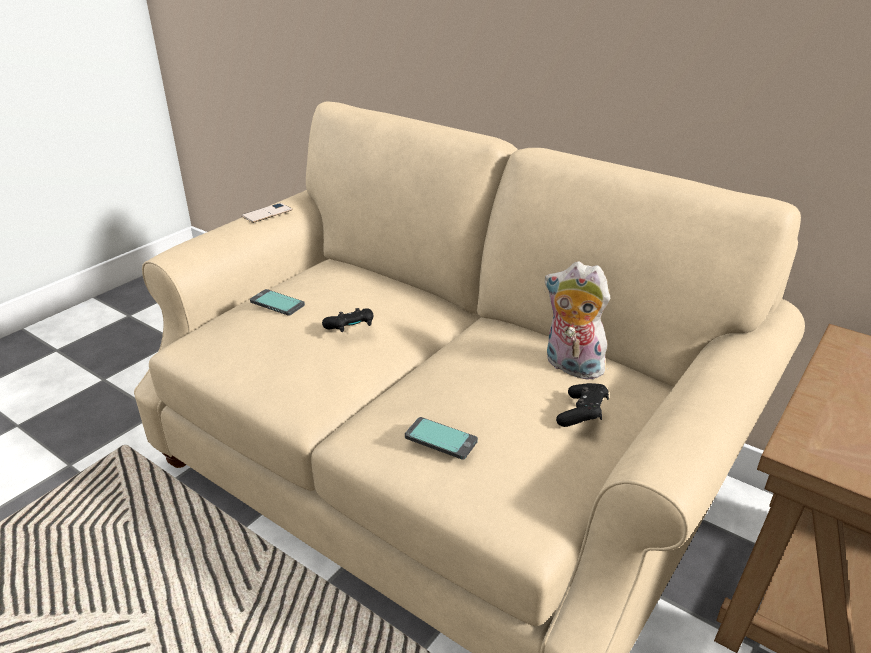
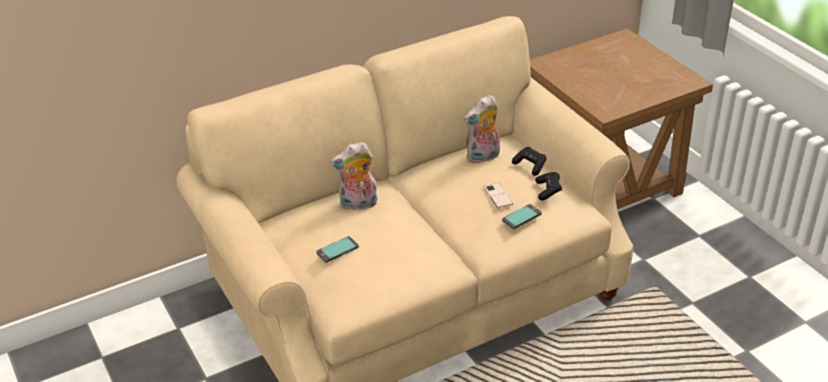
camera: 65 degrees left, 5 degrees up
(267, 213) = (237, 215): phone -> phone (498, 196)
(351, 329) = (394, 224): black game controller -> black game controller (548, 191)
(385, 299) = (358, 205): none -> plush toy

